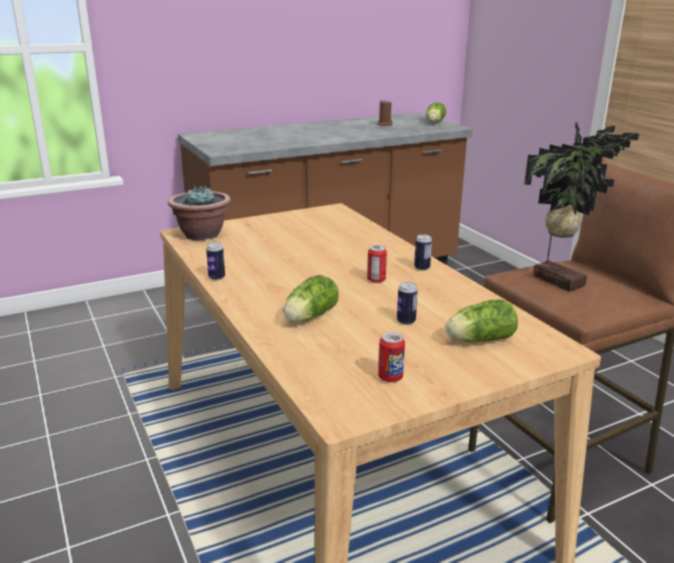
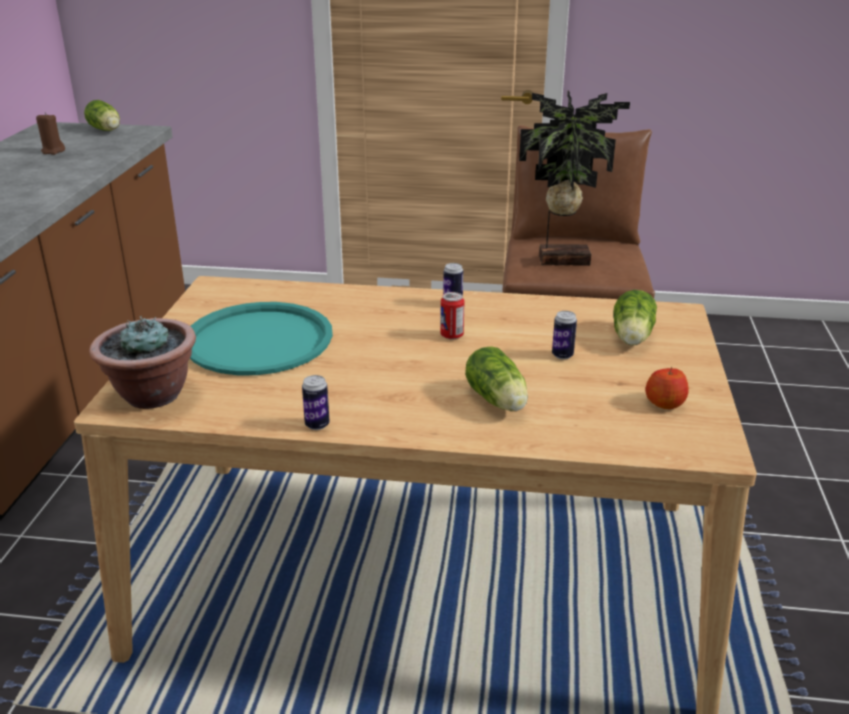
camera: 55 degrees left, 5 degrees up
(289, 237) = (258, 340): none -> turquoise tray
(390, 377) = (665, 403): can -> apple

